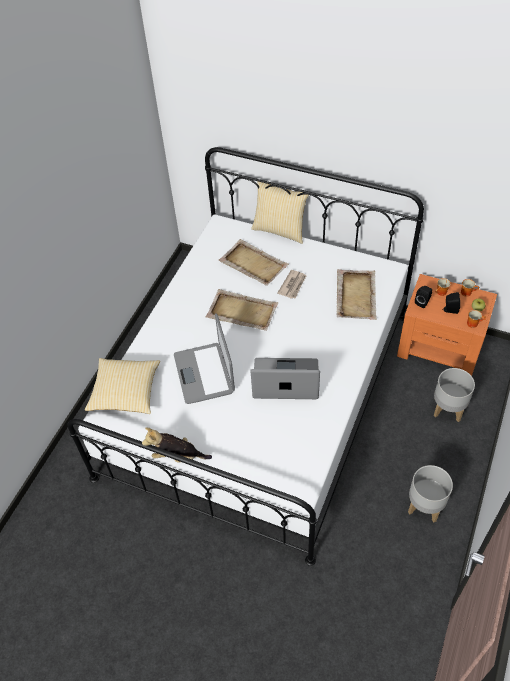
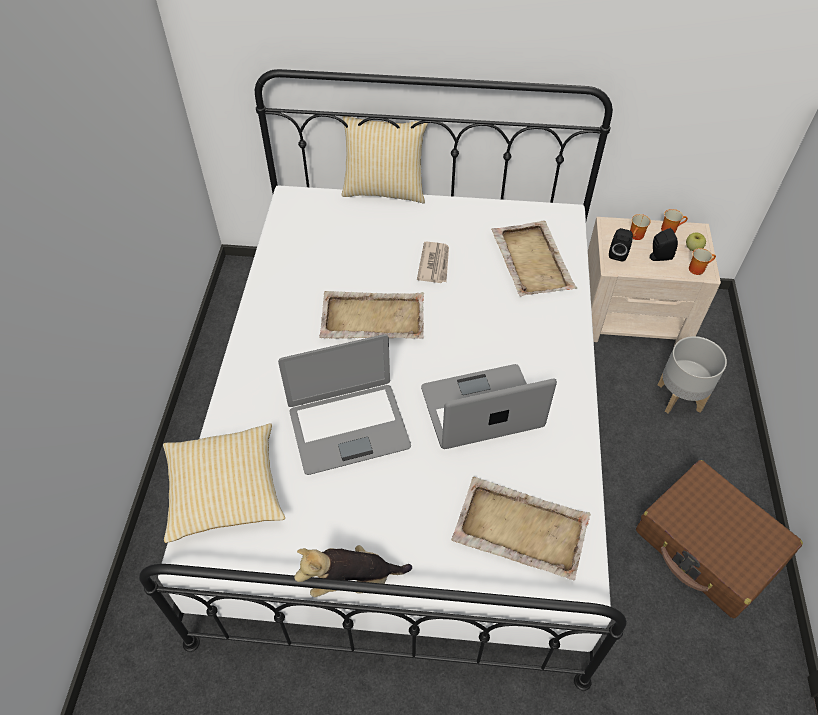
camera: 20 degrees left, 0 degrees up
(204, 373) = (348, 427): laptop -> laptop turned 75 degrees counterclockwise
(253, 264) = (362, 244): beige tray -> beige tray (519, 528)
(425, 506) = (709, 546): grey planter -> brown suitcase
(440, 346) = (633, 315): orange nightstand -> beige nightstand

